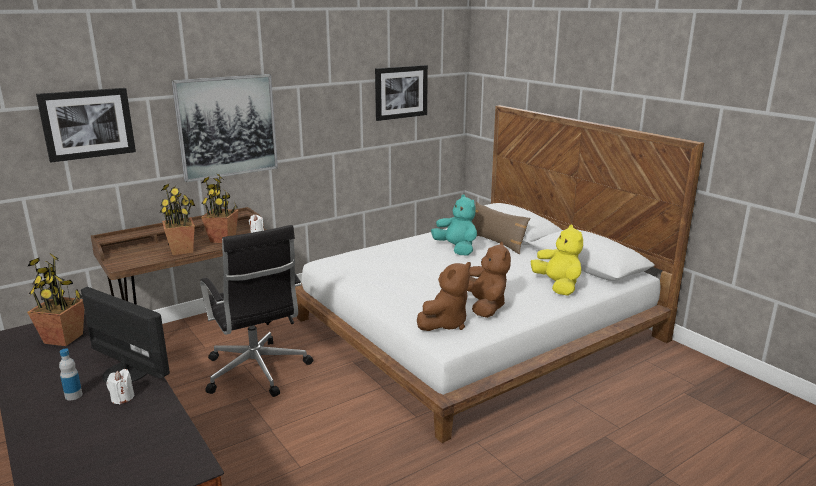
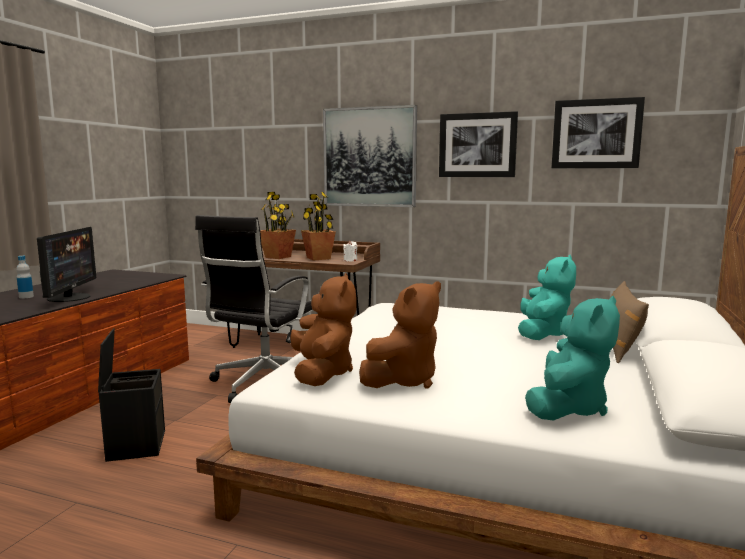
camera: 55 degrees right, 10 degrees down
(64, 338) = (115, 279): potted plant -> none
(88, 124) = (260, 143): picture -> picture (477, 145)
(122, 398) = (25, 305): white candle -> none
(294, 457) = (135, 445): none -> black storage box
(445, 323) = (322, 373): brown plush toy -> brown plush toy turned 105 degrees counterclockwise
(558, 286) = (567, 408): yellow plush toy -> turquoise plush toy

